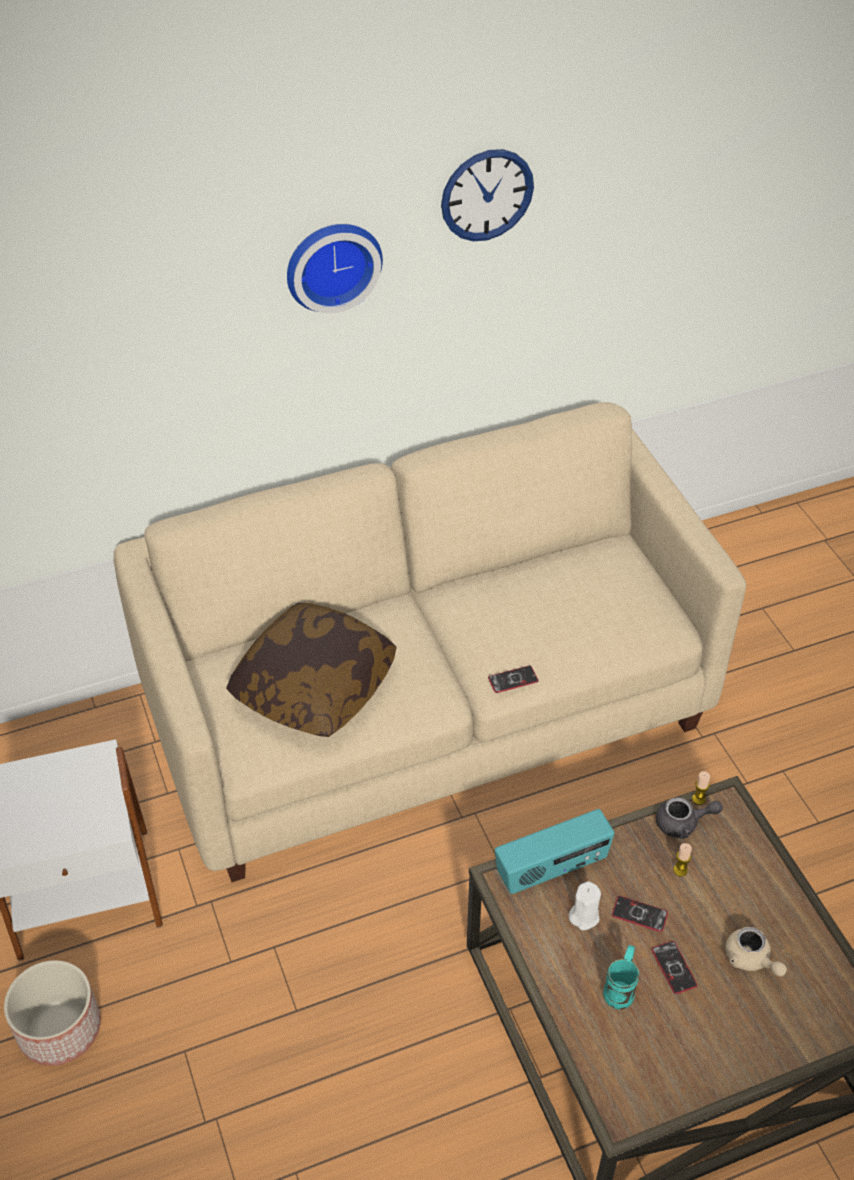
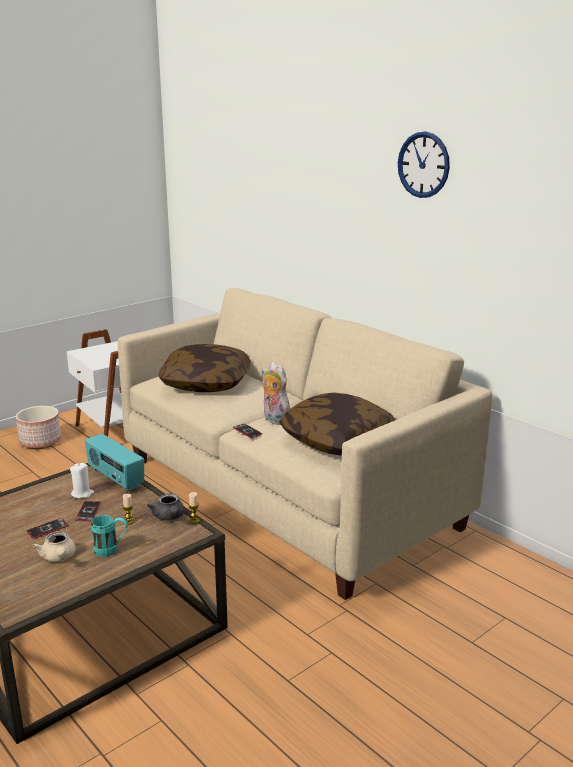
camera: 70 degrees right, 25 degrees down
(331, 264) = (346, 181): wall clock -> none
(486, 641) = (274, 420): none -> plush toy
(587, 597) = (337, 441): none -> pillow
(621, 988) = (29, 513): turquoise mug -> turquoise mug (111, 550)
(751, 960) = (58, 557): beige teapot -> beige teapot turned 60 degrees counterclockwise

